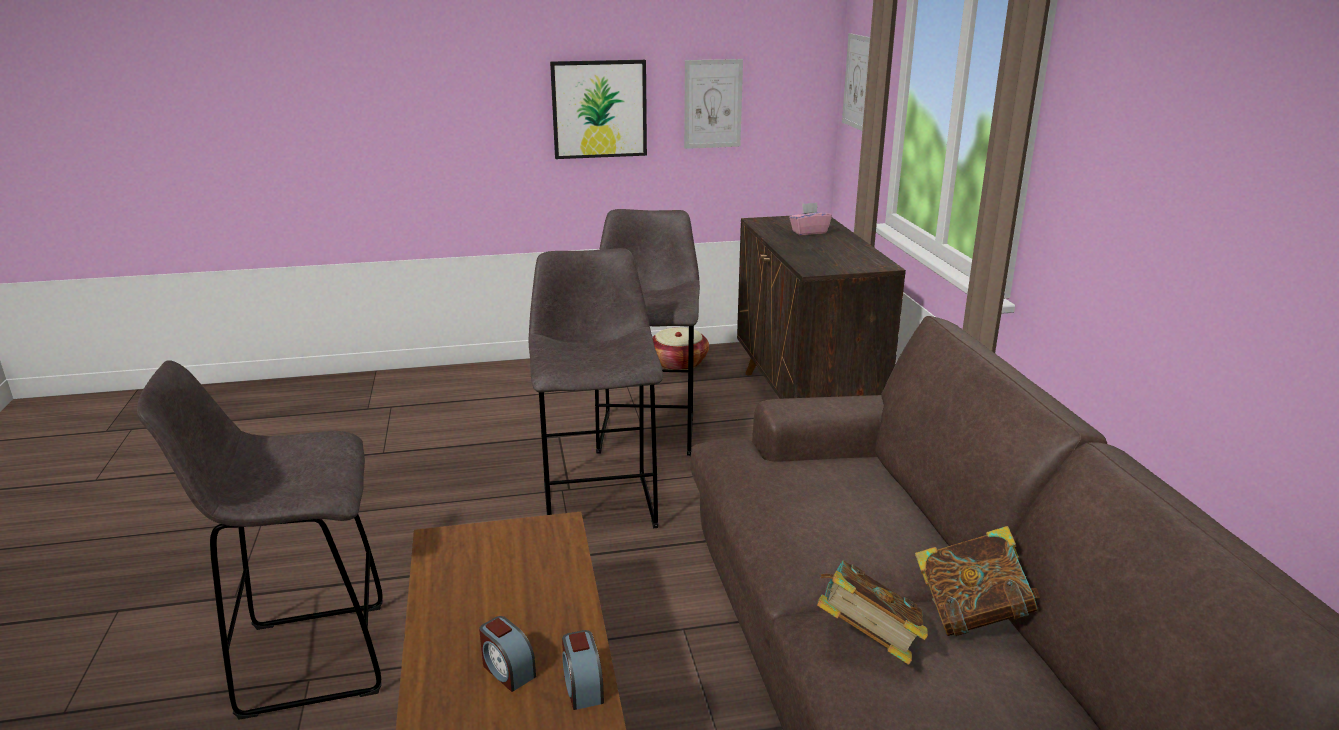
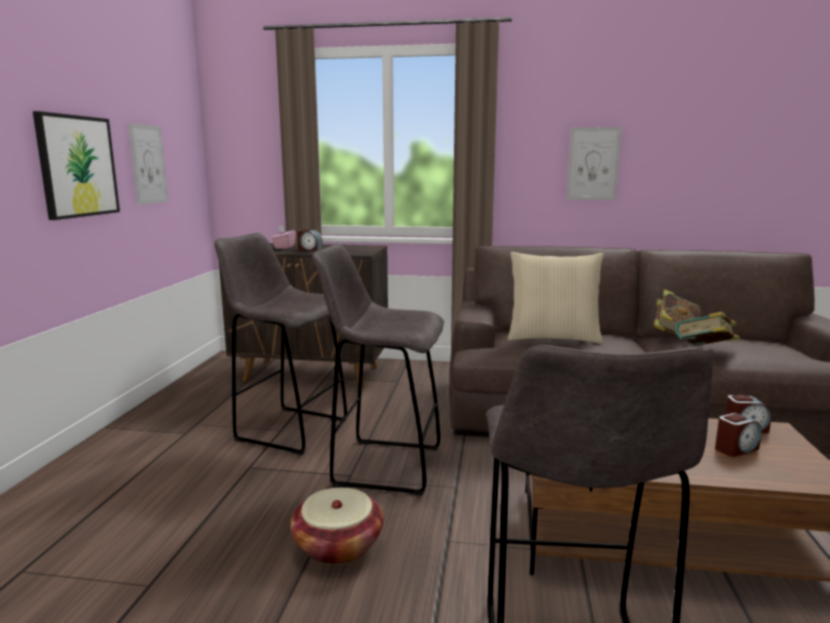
camera: 70 degrees left, 10 degrees down
(678, 363) = (186, 398): basket -> basket (338, 545)
(807, 244) = (309, 249): none -> alarm clock
(823, 490) = (553, 338): none -> beige pillow
(858, 82) = (238, 145): picture -> picture (593, 164)

